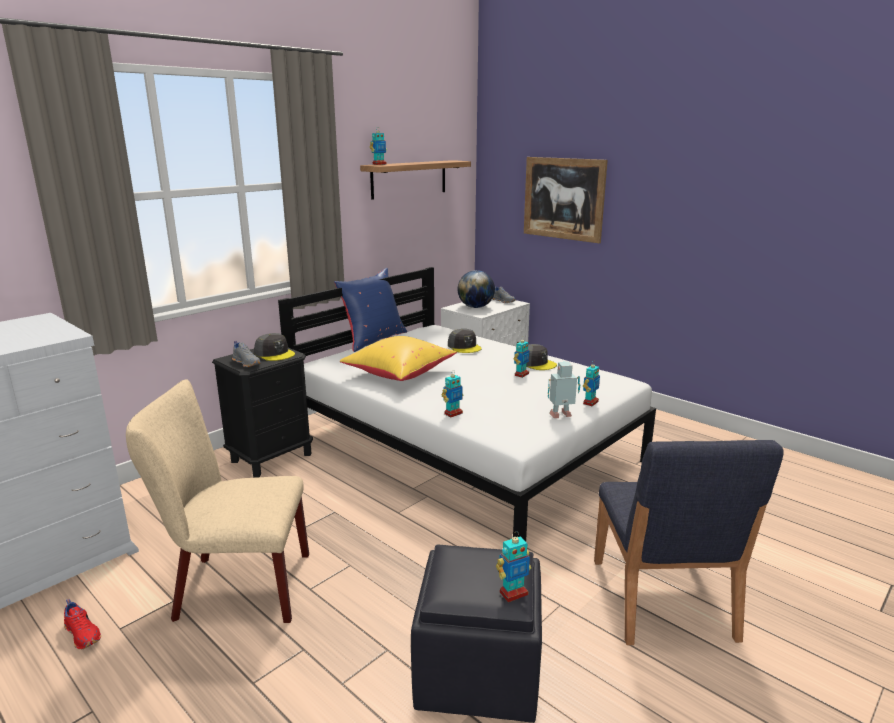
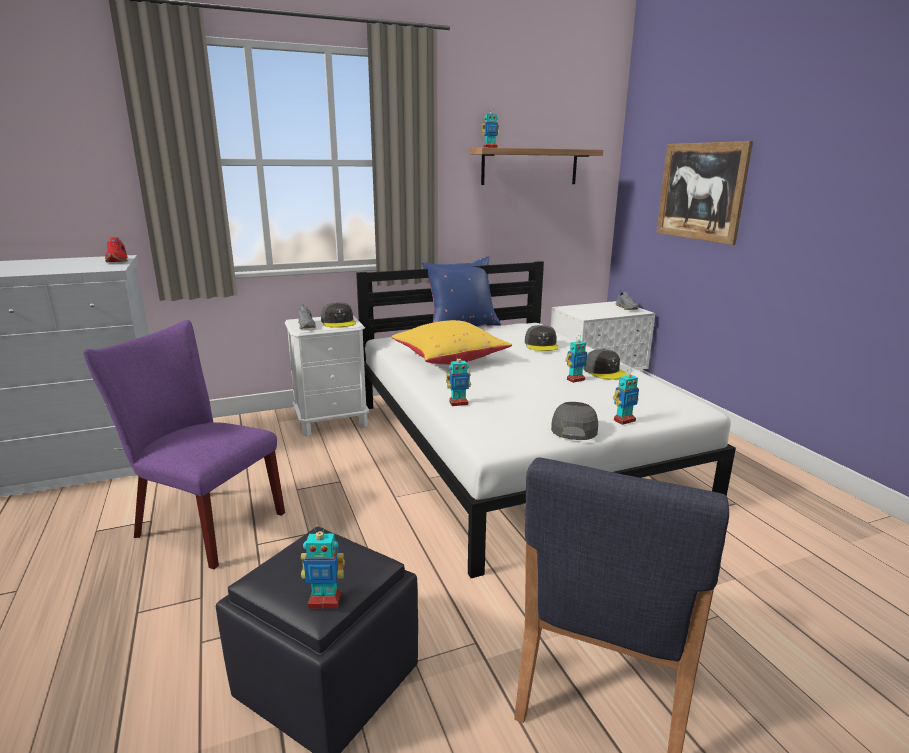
camera: 25 degrees right, 0 degrees up
(83, 634) = (71, 527): red shoe -> red shoe (118, 260)
(234, 587) = (202, 523): beige chair -> purple chair
(272, 457) = (332, 422): black nightstand -> white nightstand
(475, 307) = (589, 310): globe -> none
(561, 416) = (574, 427): toy robot -> grey cap

